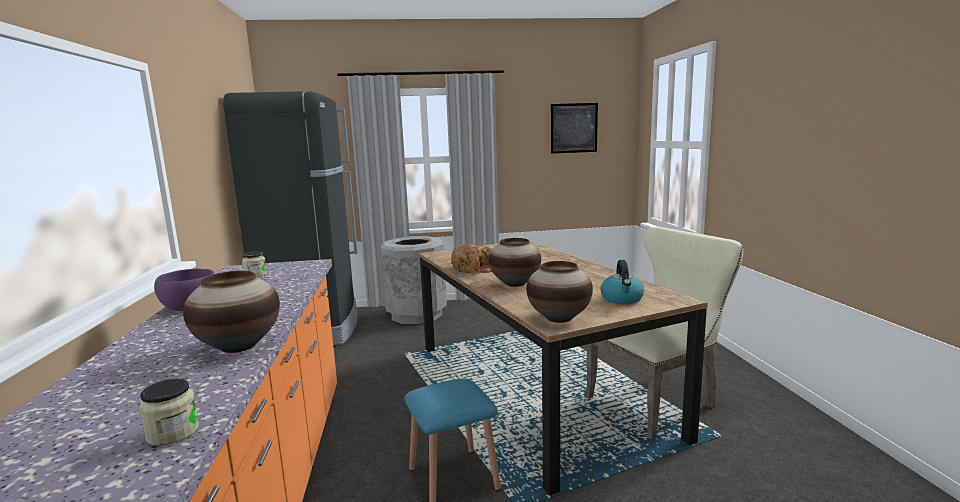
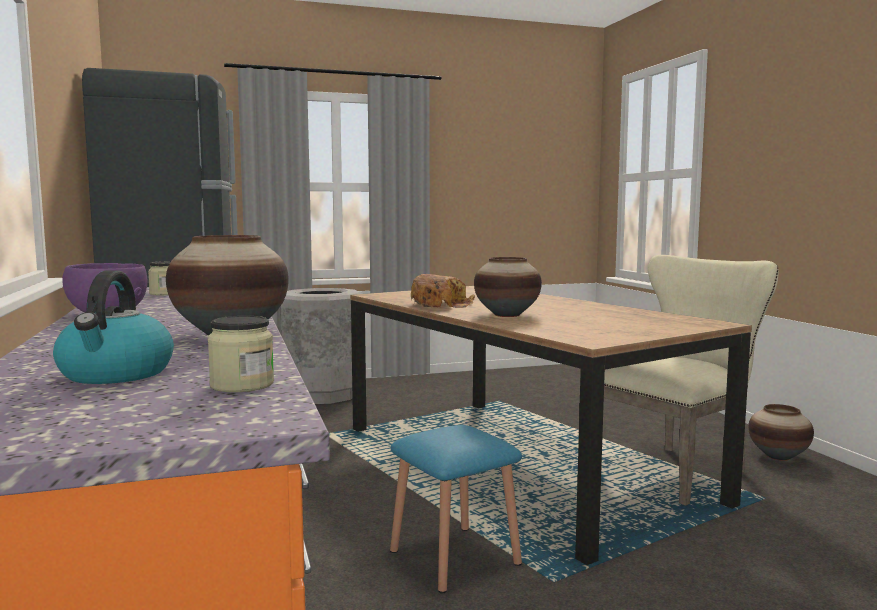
camera: 10 degrees left, 5 degrees down
(559, 318) = (592, 337): vase -> vase (778, 456)
(574, 128) = (524, 156): picture -> none
(622, 299) = (651, 324): kettle -> kettle (116, 374)

